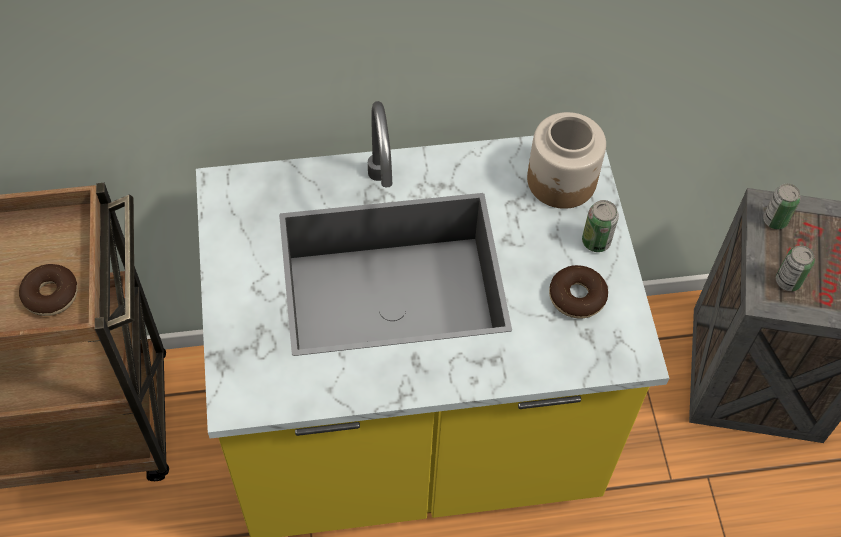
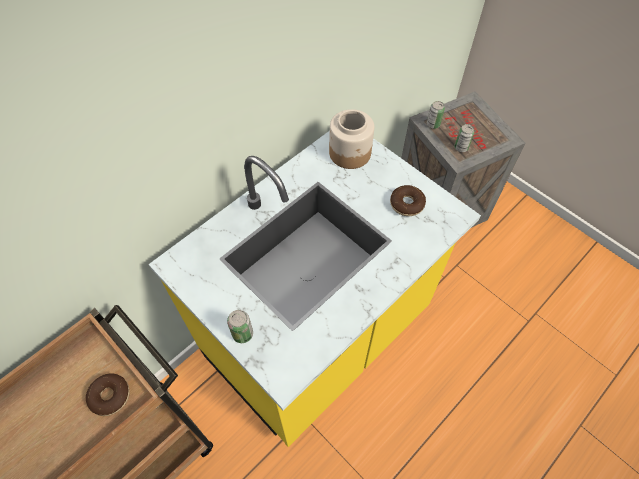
camera: 35 degrees left, 0 degrees up
(596, 241) = (391, 172): can -> can (243, 334)

